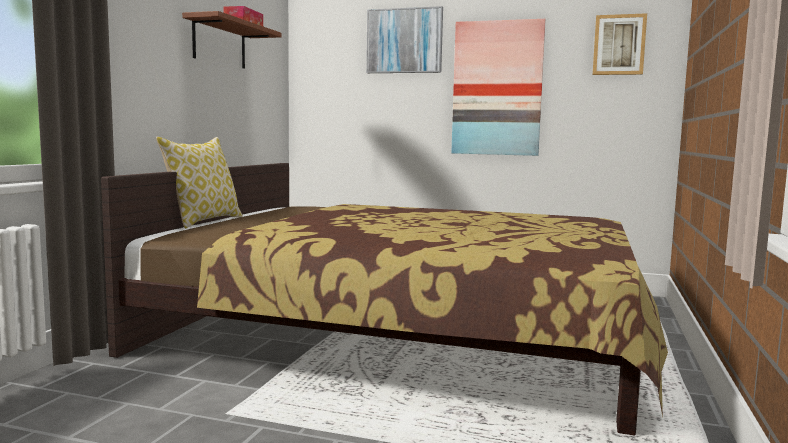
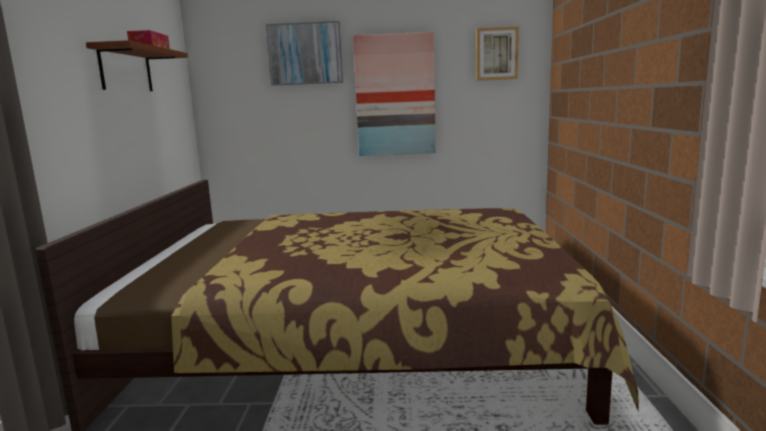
camera: 15 degrees left, 5 degrees up
(203, 221) = (144, 262): pillow -> none

